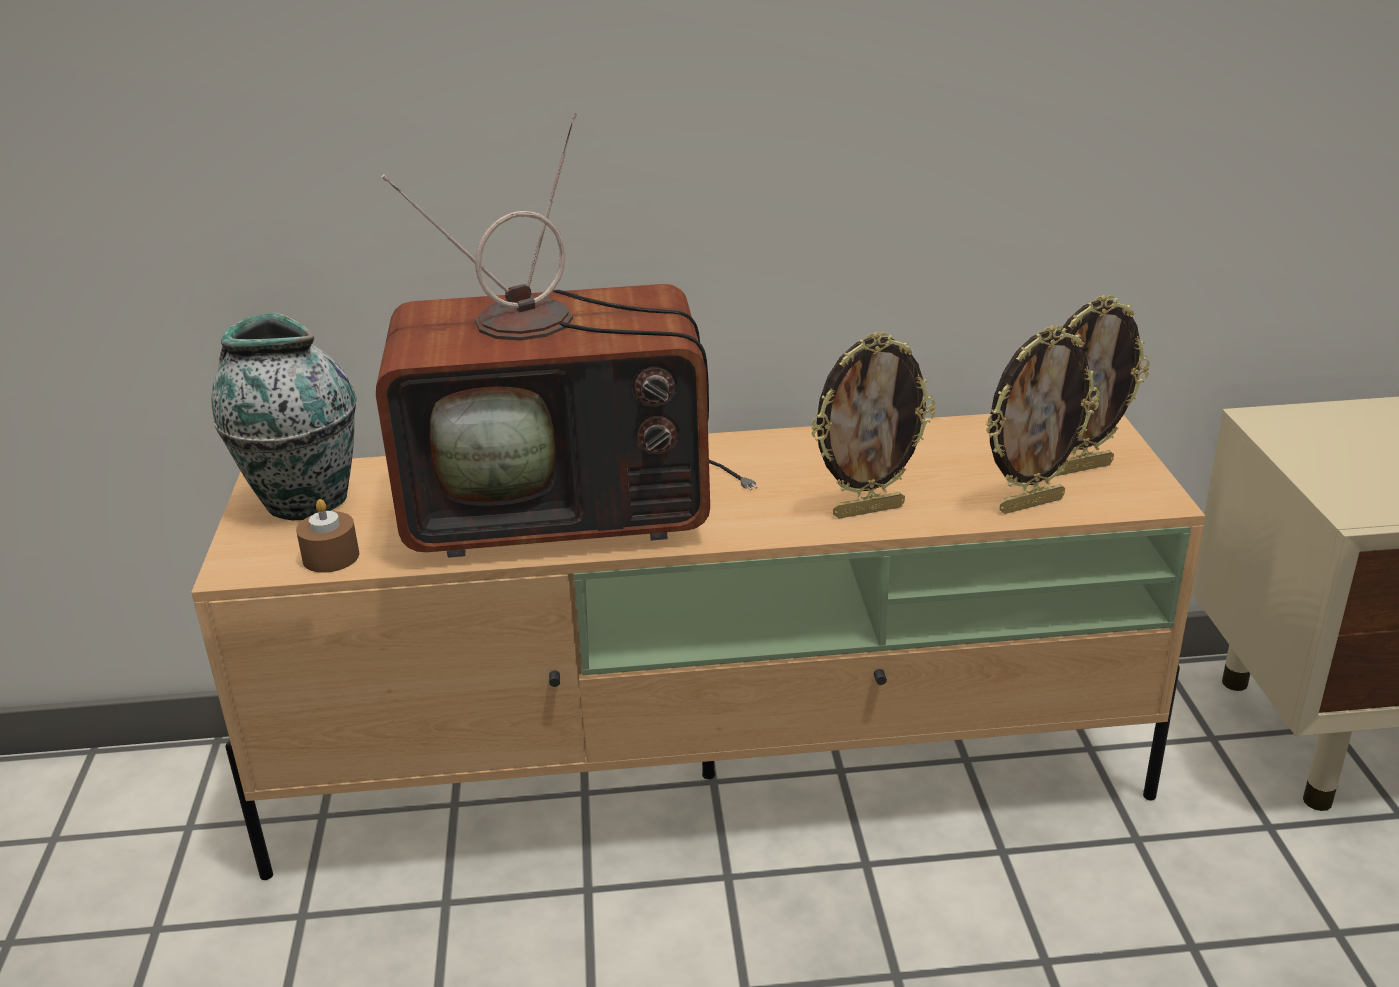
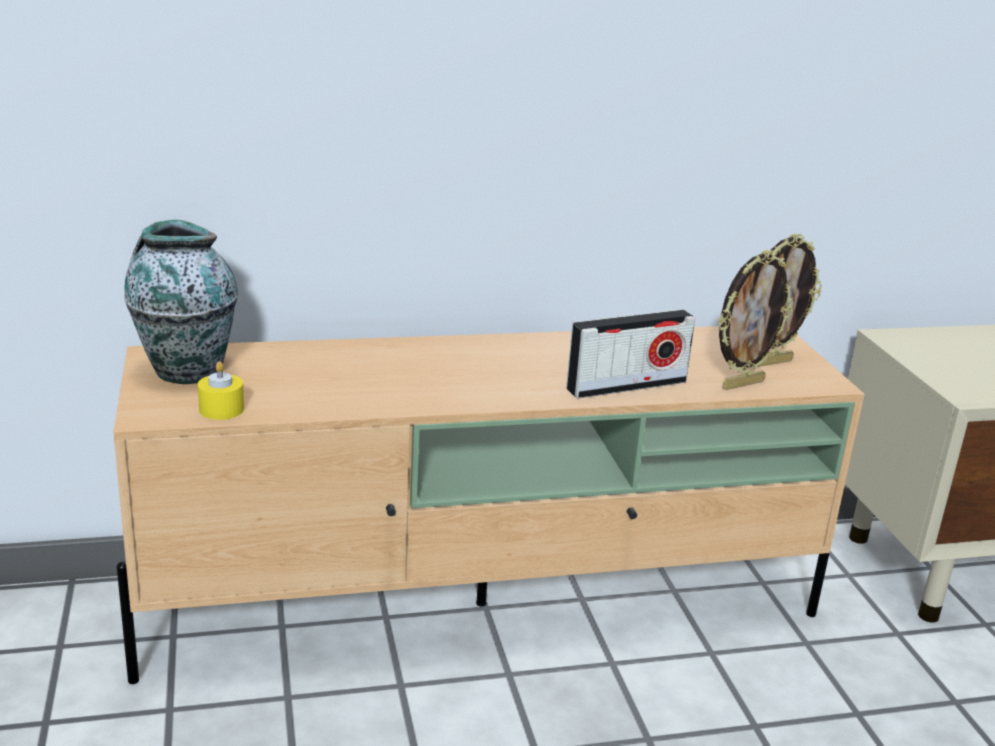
camera: 10 degrees left, 5 degrees down
(331, 557) = (221, 409): brown candle -> yellow candle
(568, 508) = (400, 380): television -> none
(868, 510) = (626, 385): picture frame -> radio

